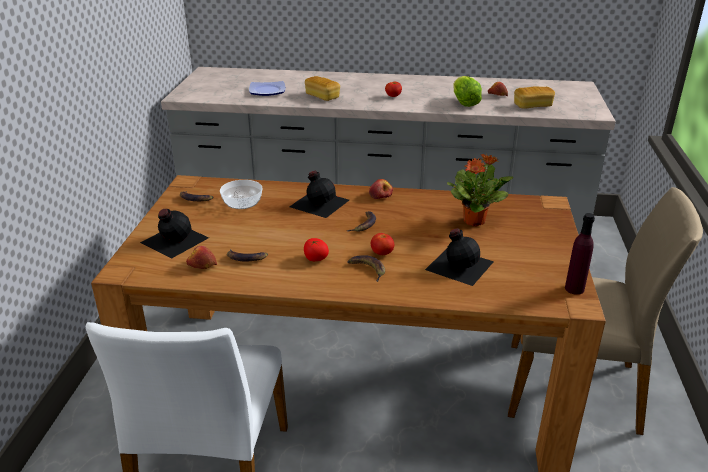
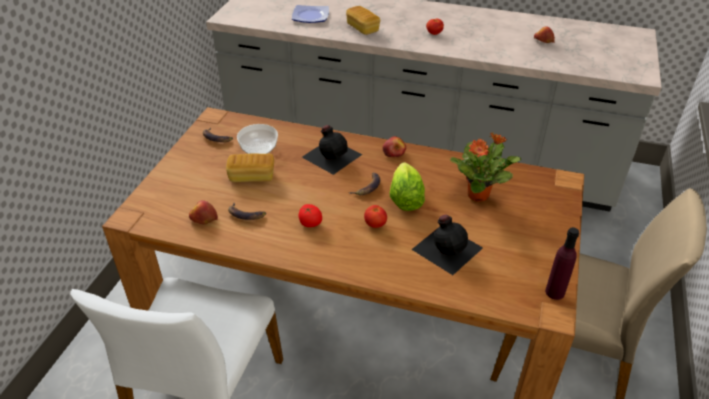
camera: 10 degrees right, 10 degrees up
(173, 240) = (185, 185): black bottle -> none
(367, 269) = (356, 242): banana -> none
(464, 103) = (505, 49): lettuce -> lettuce (405, 199)
(532, 106) = (577, 58): bread -> bread (252, 176)

